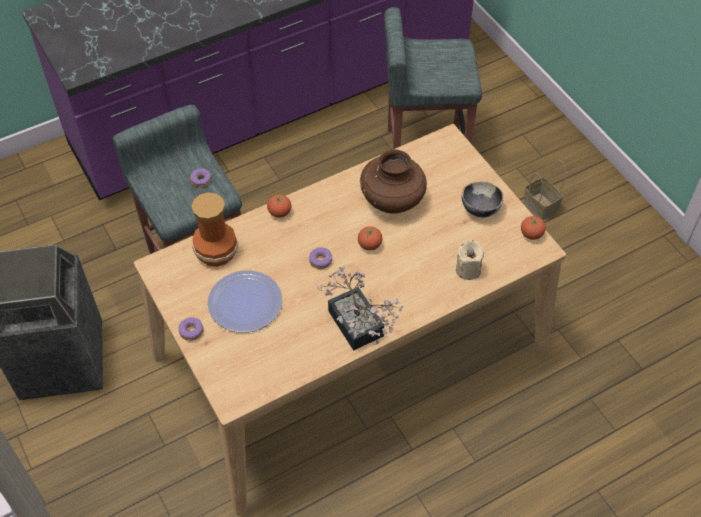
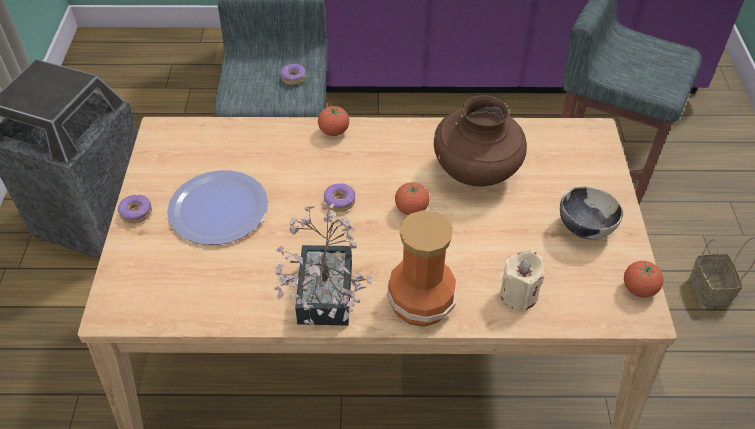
camera: 30 degrees right, 5 degrees down
(215, 252) = (232, 143): vase -> vase (419, 303)

